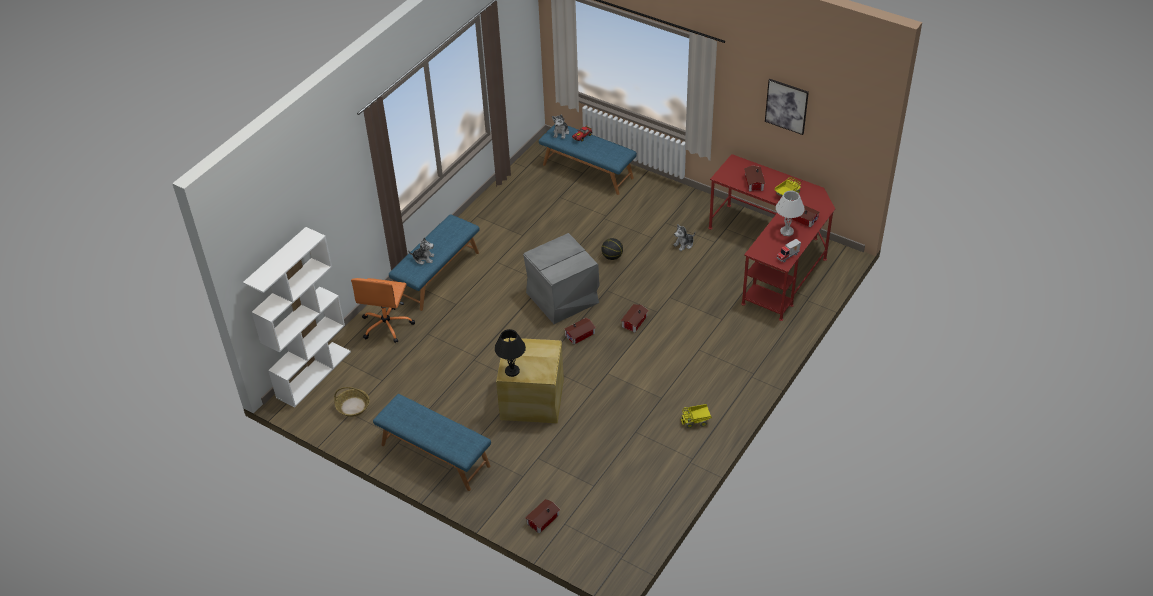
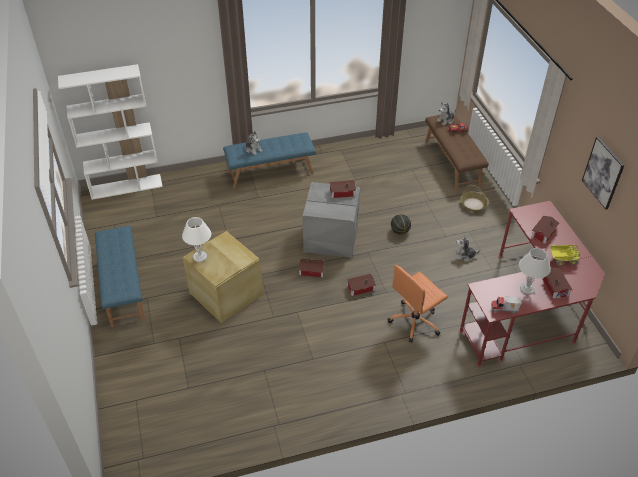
camera: 40 degrees right, 0 degrees up
(352, 406) = (120, 221): basket -> basket (473, 204)
(387, 325) = (202, 184): orange office chair -> orange office chair (415, 321)
(512, 370) = (200, 256): black table lamp -> white table lamp
(541, 519) = (126, 384): toy house -> toy house (341, 192)
(588, 171) = (452, 163): blue bench -> brown bench
(696, 421) = (316, 396): toy truck -> none

